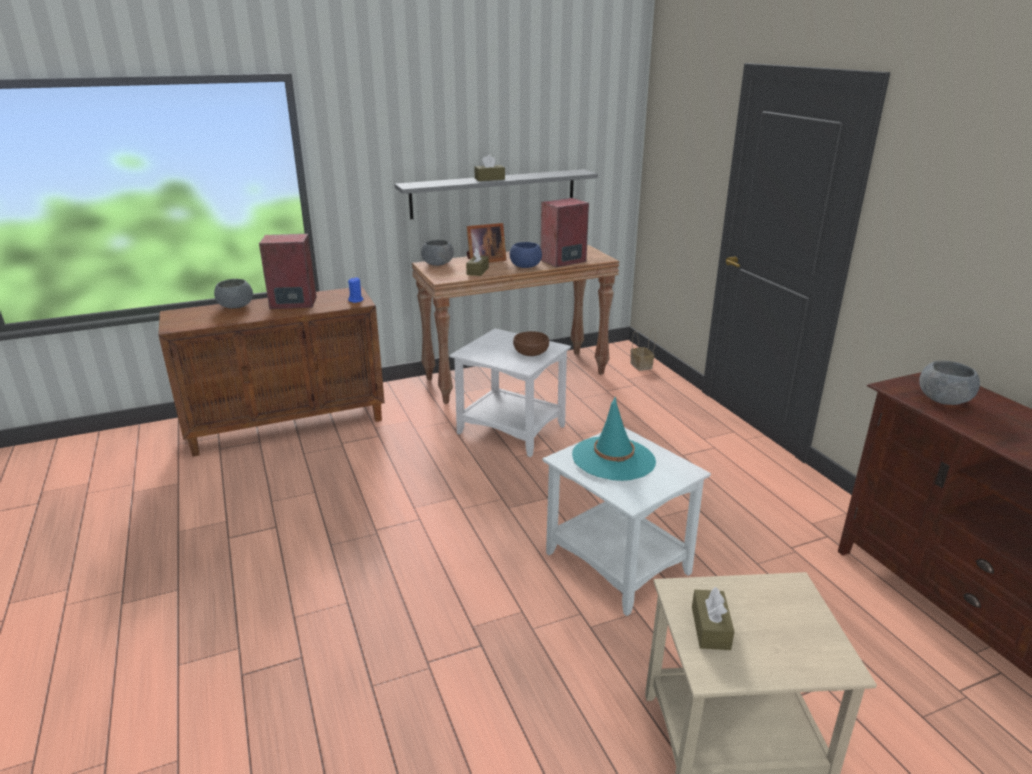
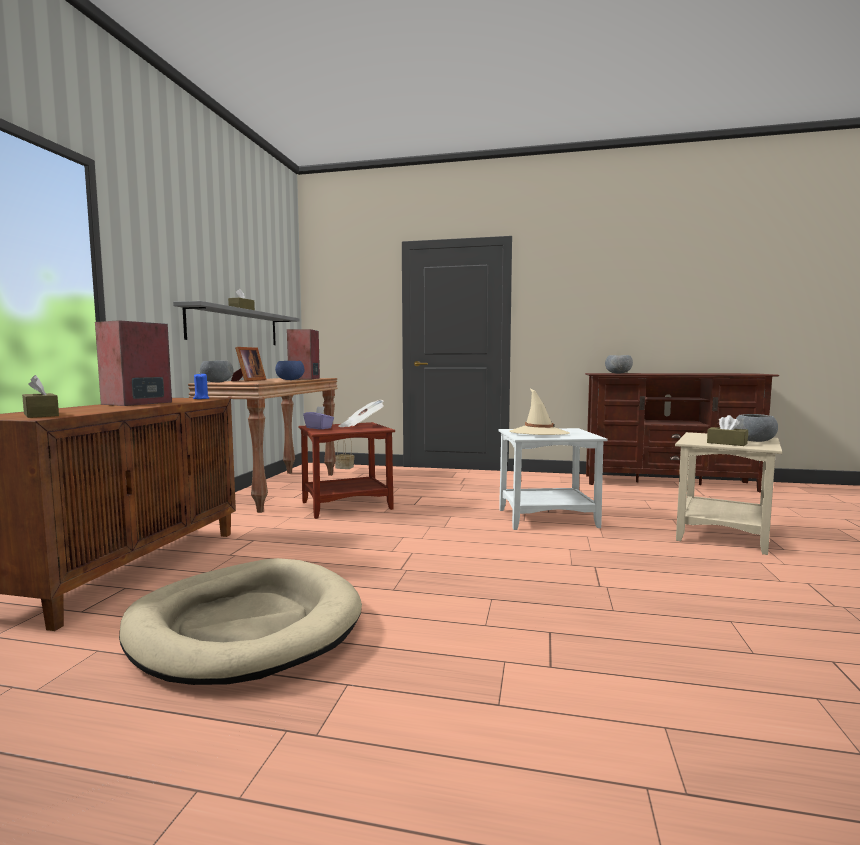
camera: 55 degrees left, 20 degrees down
(232, 513) = (245, 626): none -> beige dog bed
(235, 306) = (68, 408): grey bowl -> grey bowl (754, 441)
(477, 271) = (265, 381): brown tissue box -> brown tissue box (41, 415)
(490, 342) = (319, 428): none -> purple tissue box
(512, 429) = (346, 505): white side table -> brown side table
(530, 353) = (361, 426): brown bowl -> newspaper
(613, 459) = (539, 433): turquoise hat -> beige hat

